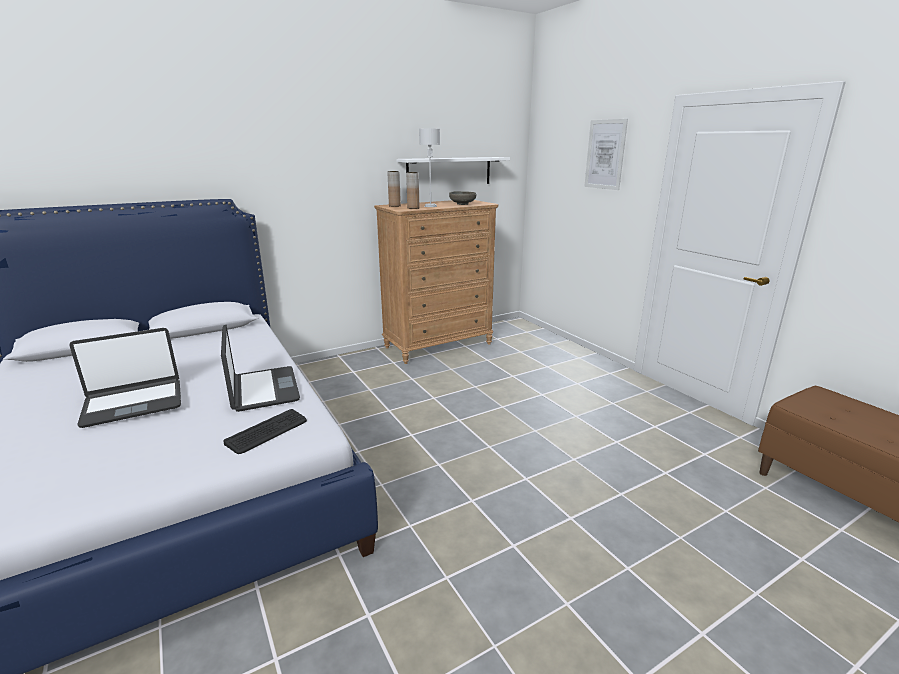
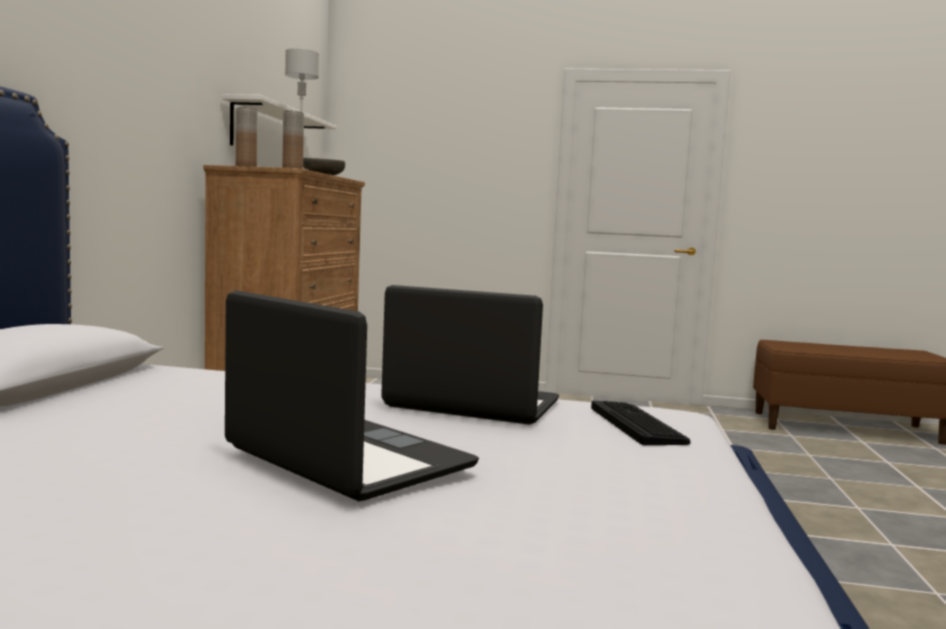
camera: 50 degrees left, 15 degrees down
(133, 403) = (346, 460): laptop -> laptop turned 60 degrees counterclockwise
(605, 154) = (471, 130): picture -> none

